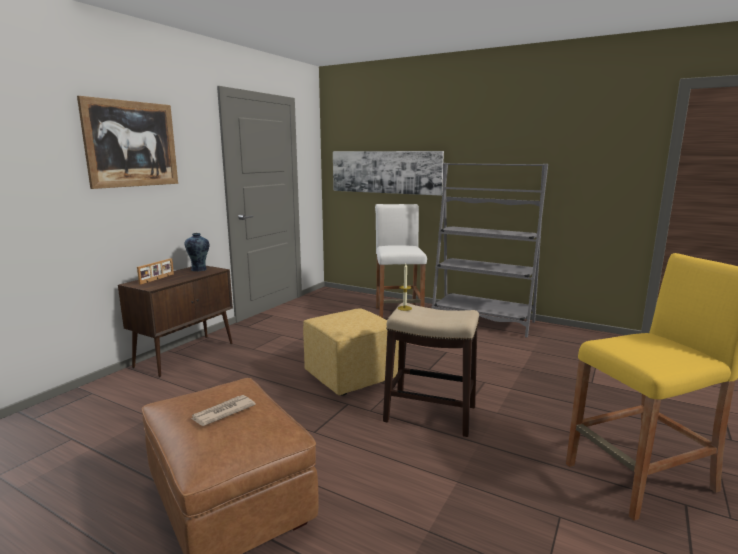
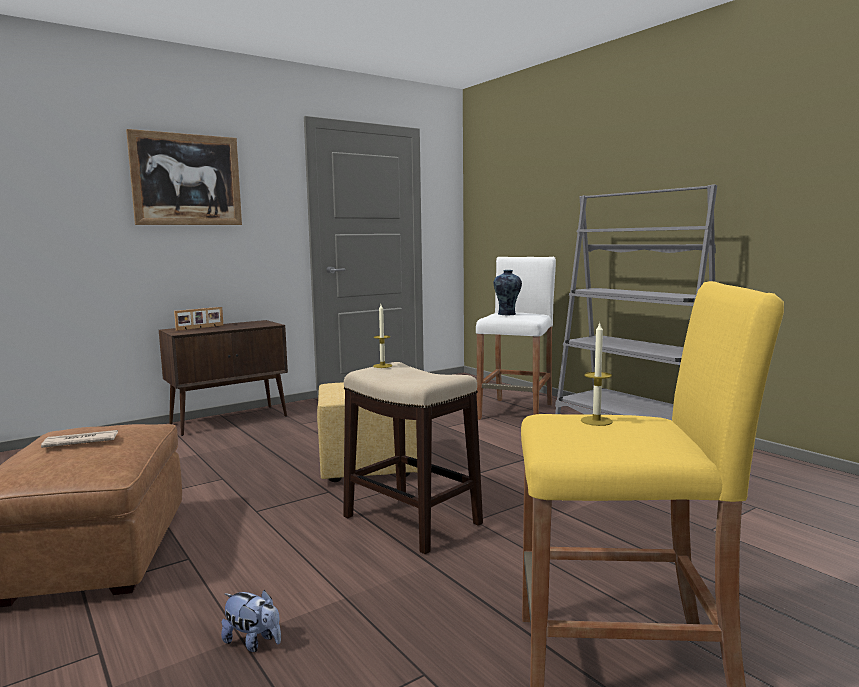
camera: 25 degrees right, 5 degrees down
(199, 269) = (255, 323): vase -> vase (507, 314)
(385, 172) = (529, 217): picture -> none
(440, 531) = (253, 642): none -> plush toy
(639, 343) = (596, 421): none -> candle

